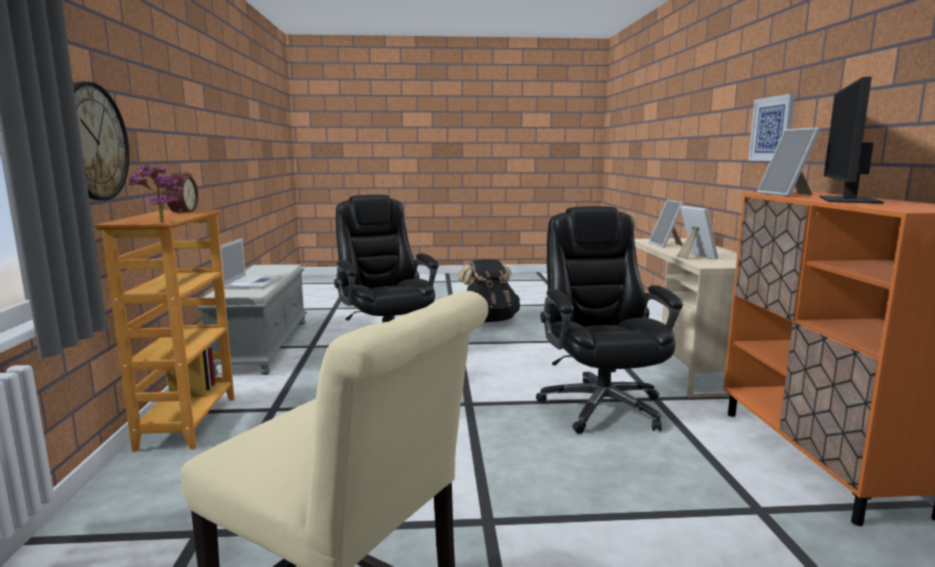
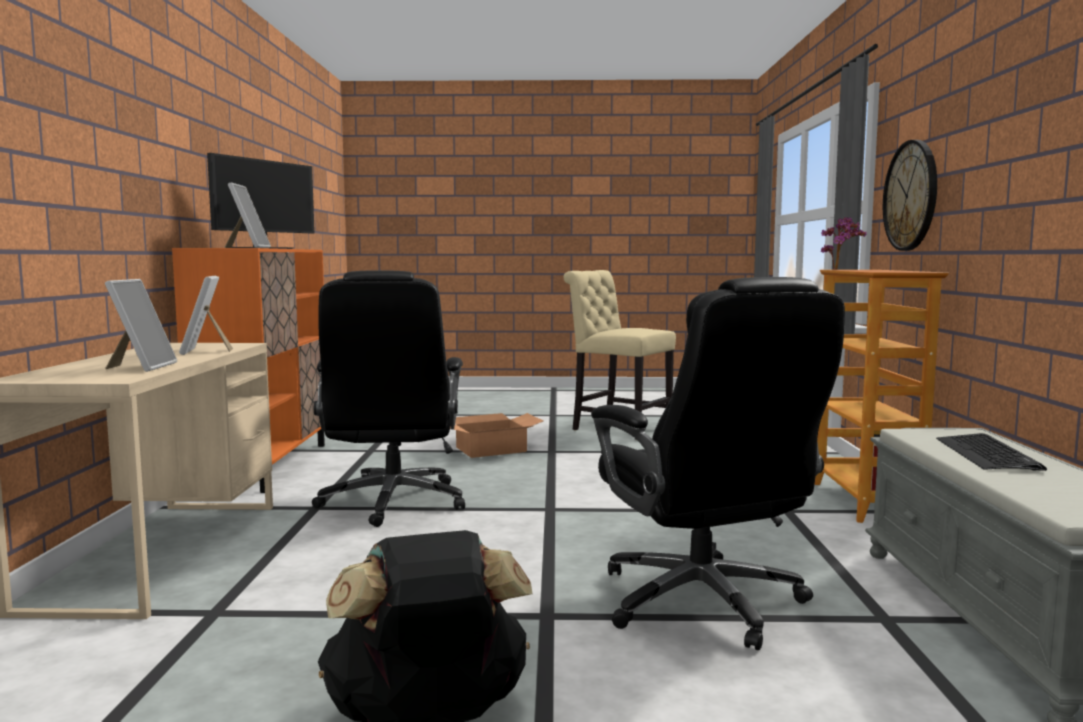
camera: 175 degrees left, 5 degrees down
(181, 212) = (897, 271): alarm clock -> none
(252, 282) = (987, 454): laptop -> keyboard
(584, 523) = (491, 449): none -> cardboard box
(772, 129) = (99, 162): picture -> none

